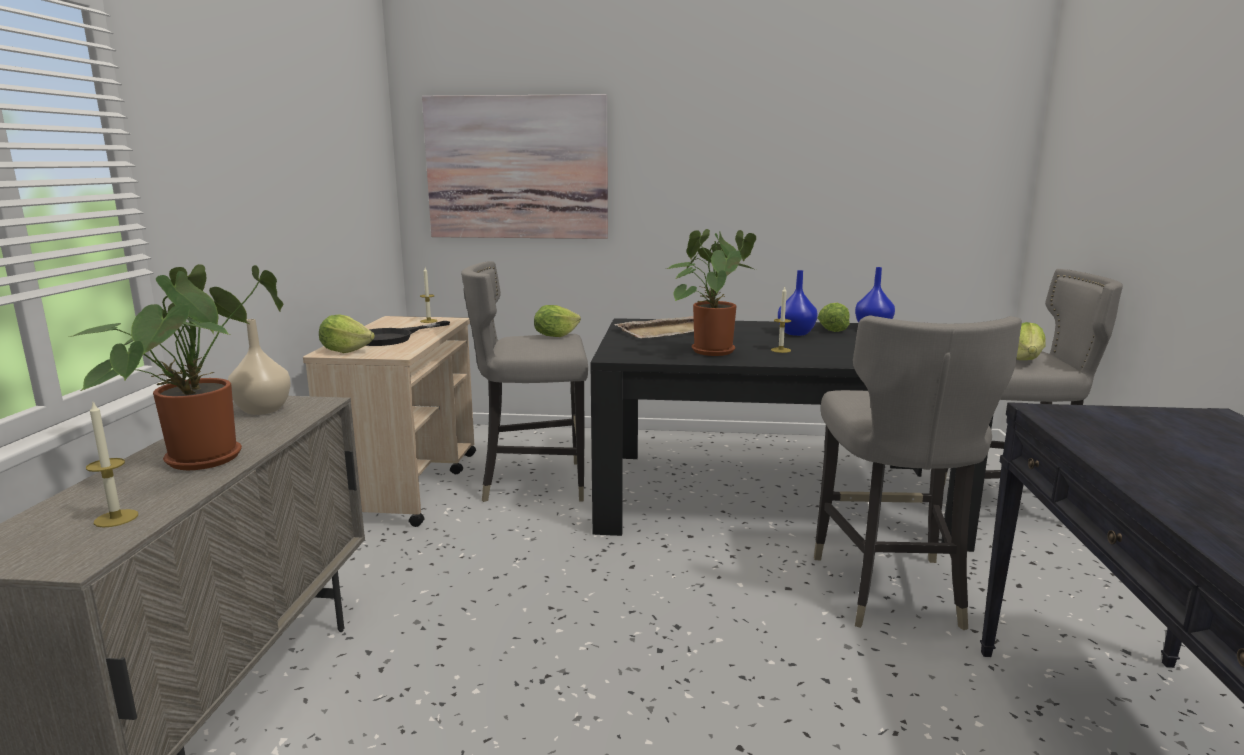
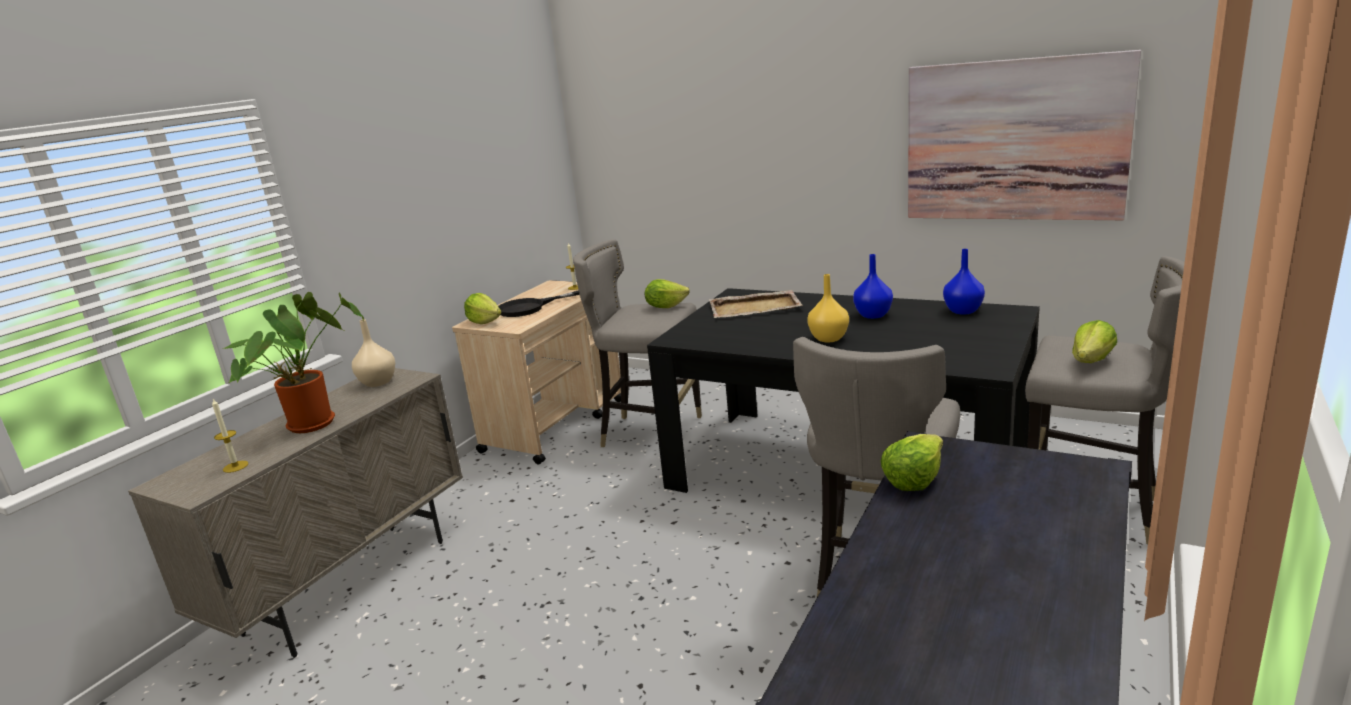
camera: 25 degrees right, 5 degrees up
(517, 168) = (662, 142): picture -> picture (1014, 140)
(710, 350) = (764, 335): potted plant -> none
(780, 350) = (828, 338): candle -> yellow vase
(833, 329) = (919, 310): lettuce -> lettuce (913, 479)

